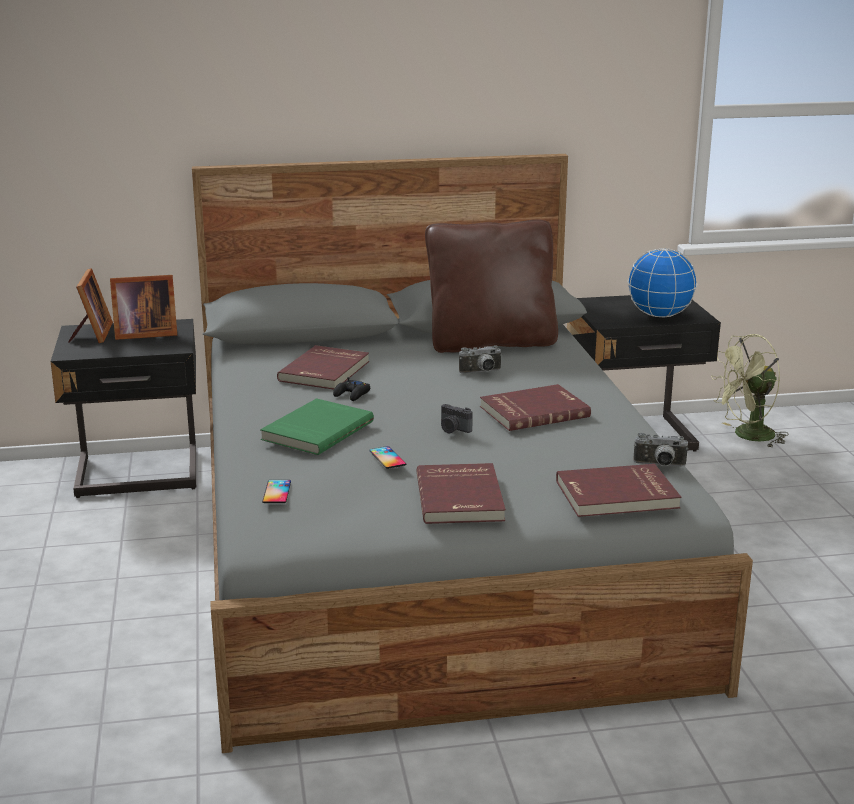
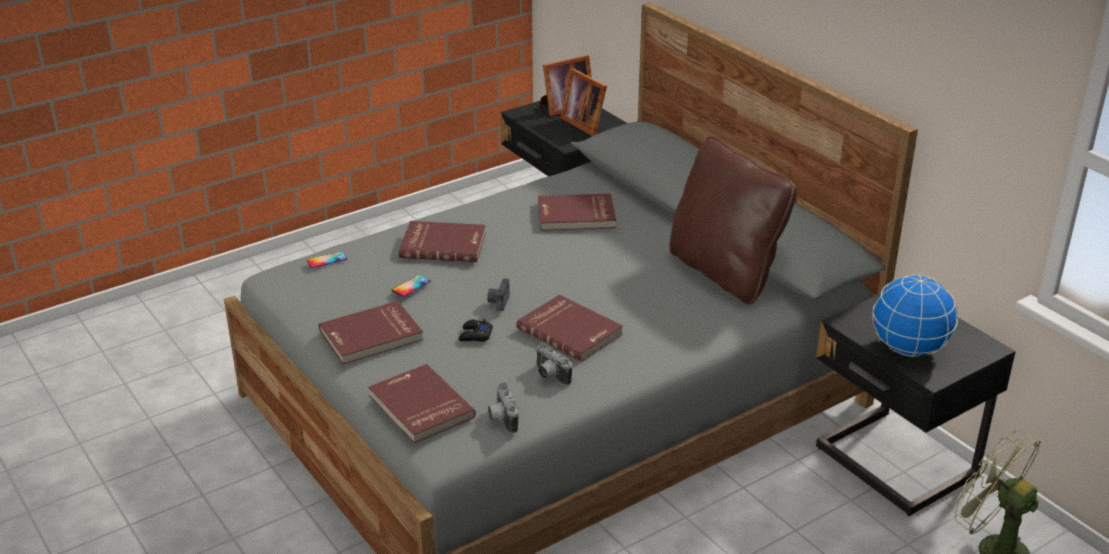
camera: 65 degrees right, 10 degrees up
(316, 430) = (443, 244): green book -> red book
(352, 394) = (533, 240): black game controller -> black game controller (475, 335)
(481, 372) = (644, 285): camera -> camera (549, 376)

